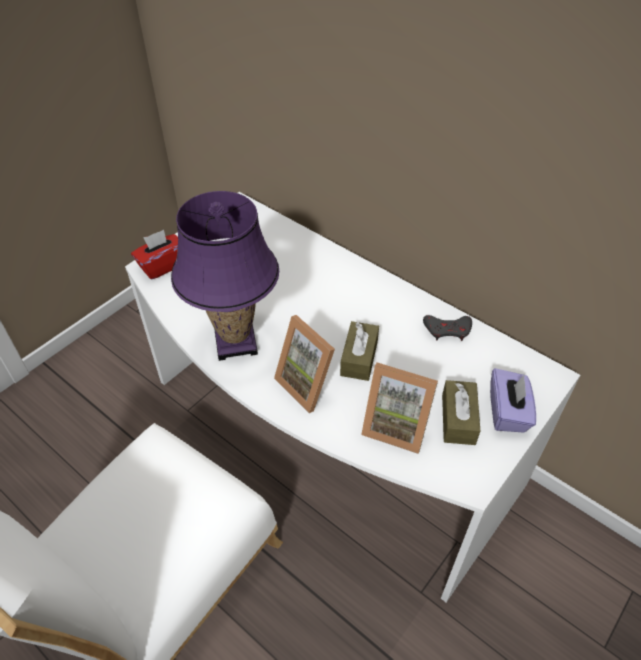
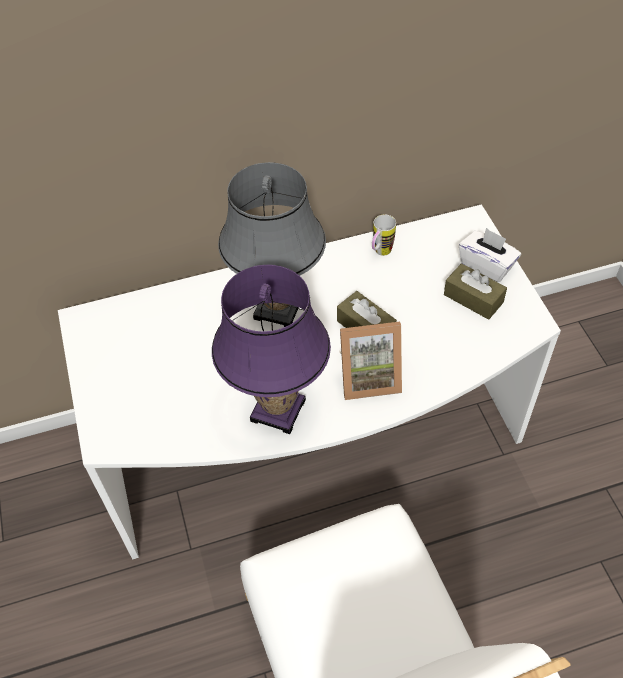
camera: 55 degrees left, 5 degrees up
(163, 265) = (115, 427): red tissue box -> none
(333, 296) = (278, 308): none -> grey table lamp
(396, 425) = (453, 340): picture frame -> none
(447, 330) = (380, 253): grey game controller -> mug
(507, 412) = (487, 265): purple tissue box -> white tissue box

